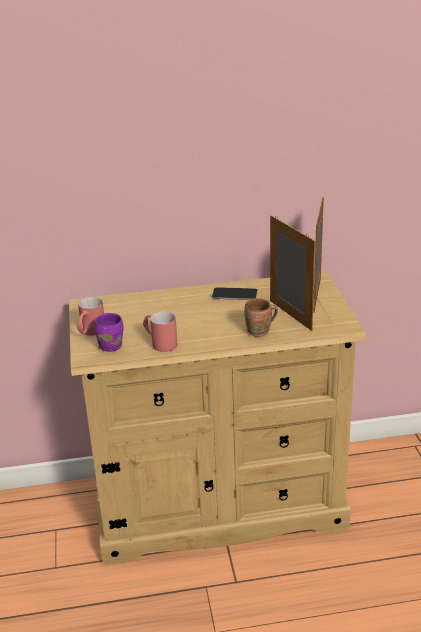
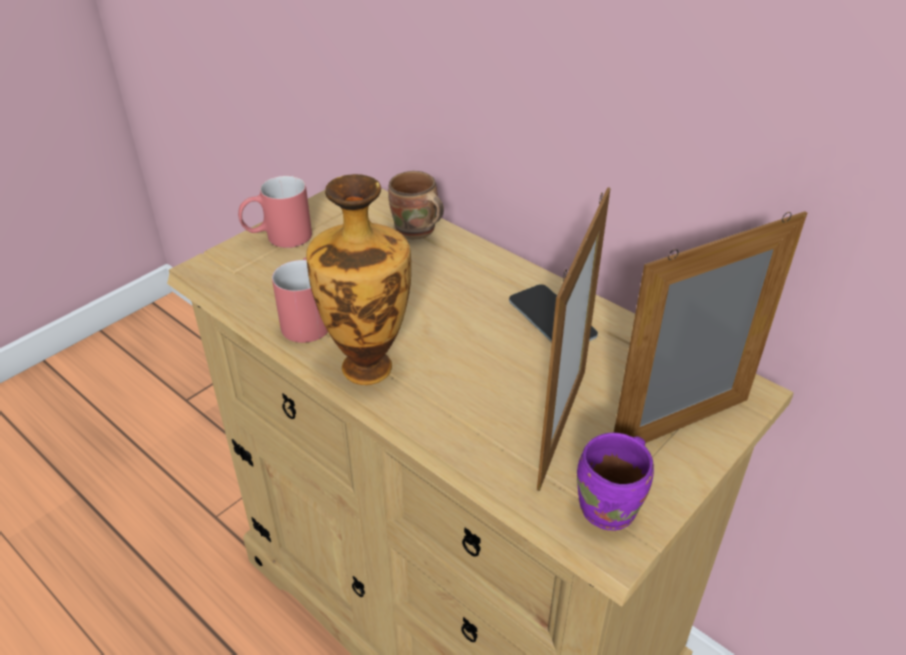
camera: 50 degrees right, 10 degrees up
(112, 345) = (259, 275): purple mug -> purple mug (612, 508)
(207, 339) = (368, 364): none -> vase
(260, 332) = (457, 417): brown mug -> brown mug (415, 232)

